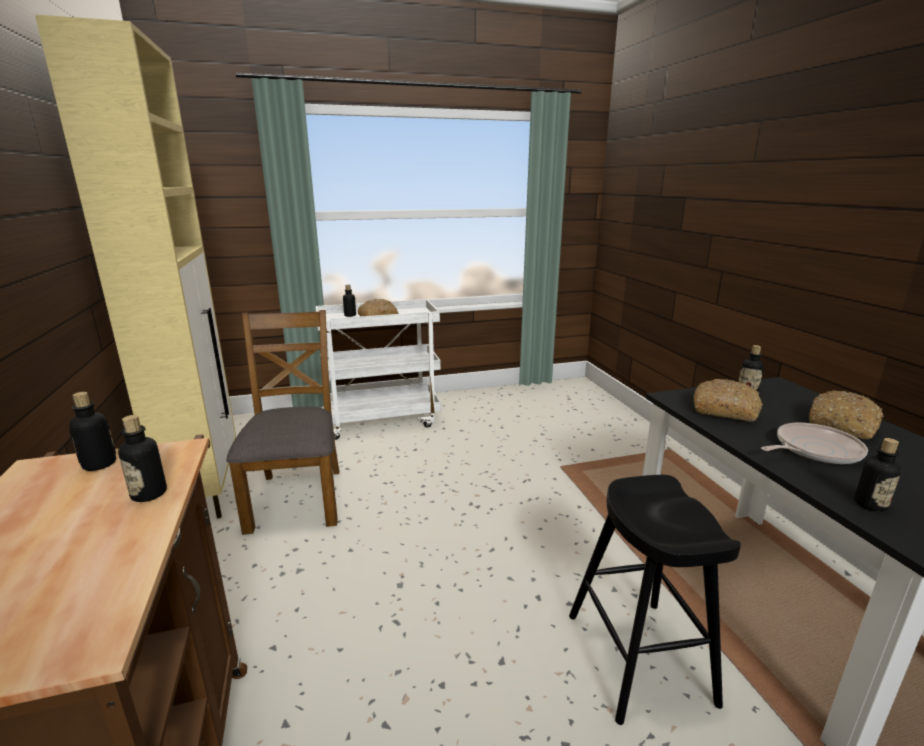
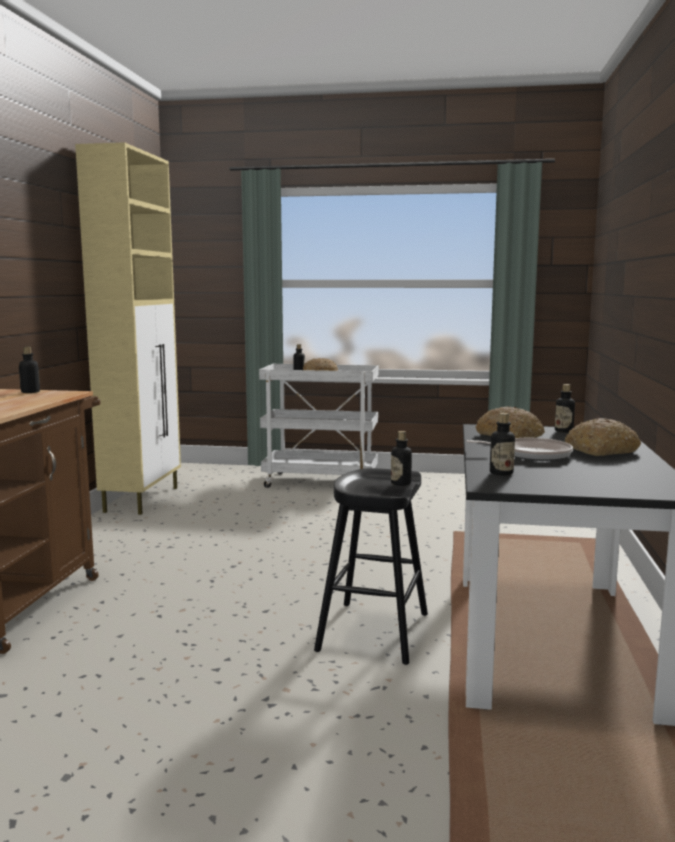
camera: 25 degrees right, 10 degrees down
(149, 494) = (41, 399): bottle -> bottle (401, 483)
(297, 498) = (203, 514): brown chair -> none

